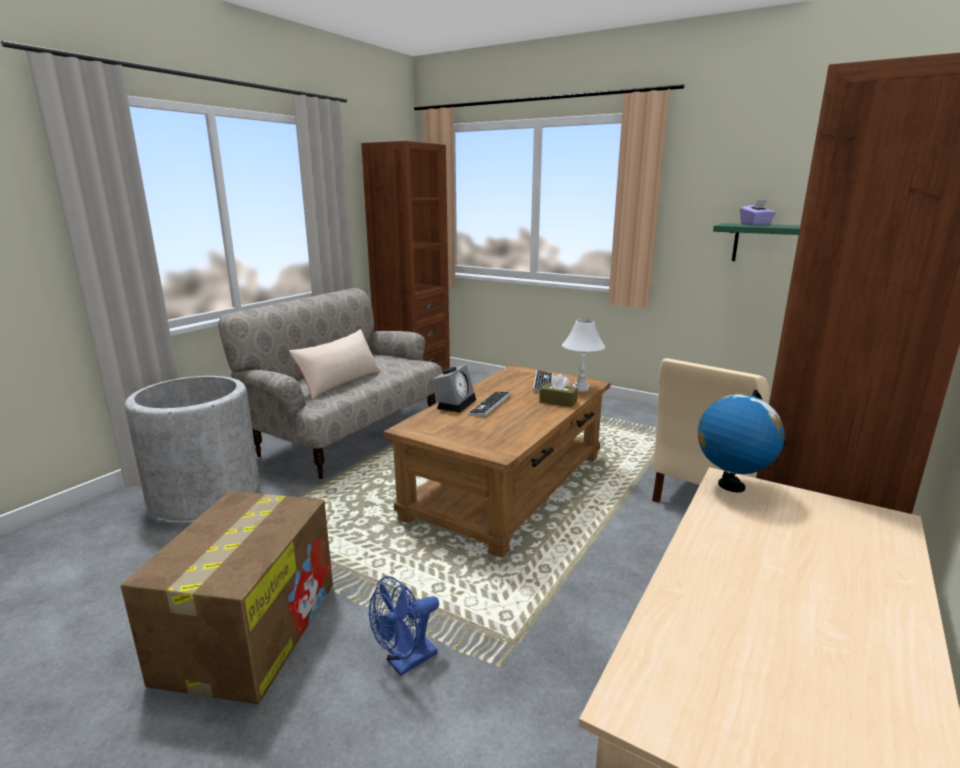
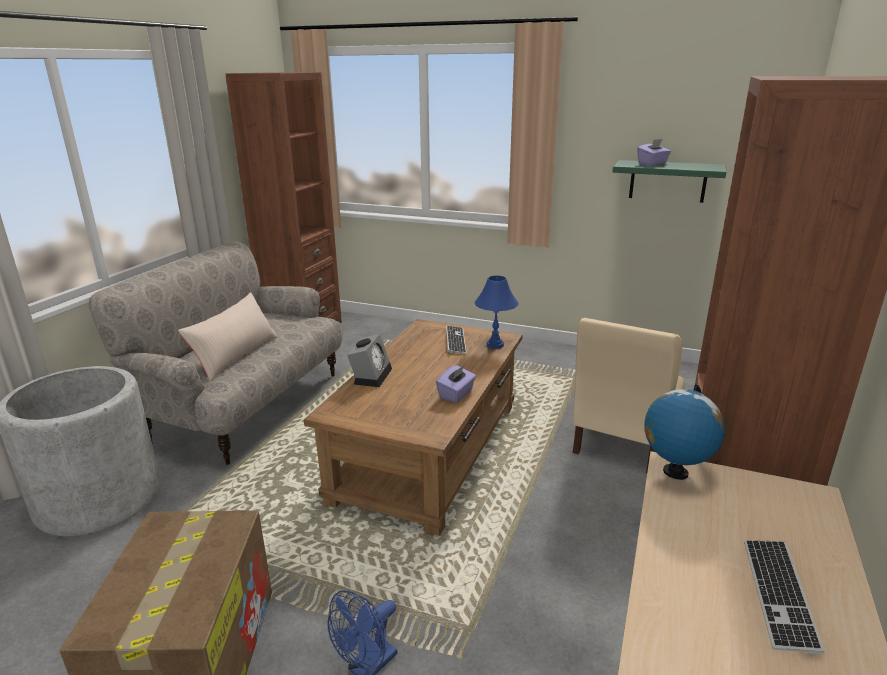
camera: 10 degrees left, 5 degrees up
(490, 405) = (408, 374): keyboard -> keyboard (778, 594)
(532, 423) = (456, 394): none -> purple tissue box
(558, 401) = (476, 364): brown tissue box -> none
(580, 388) = (495, 345): white table lamp -> blue table lamp

